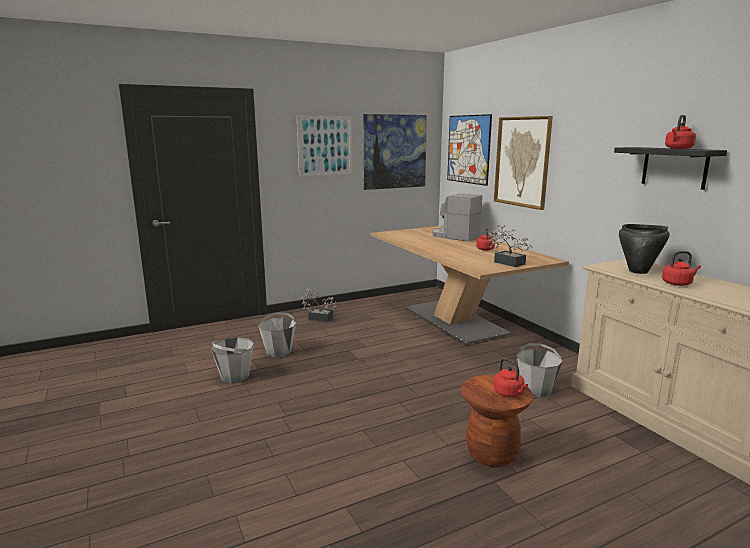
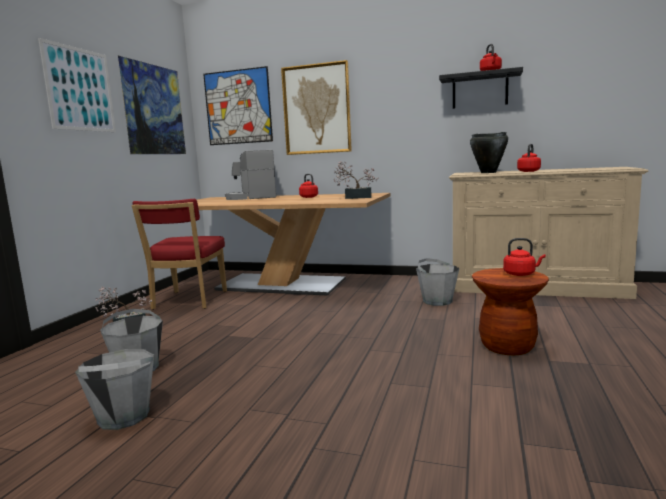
camera: 45 degrees left, 5 degrees down
(375, 312) = (188, 301): none -> red chair

